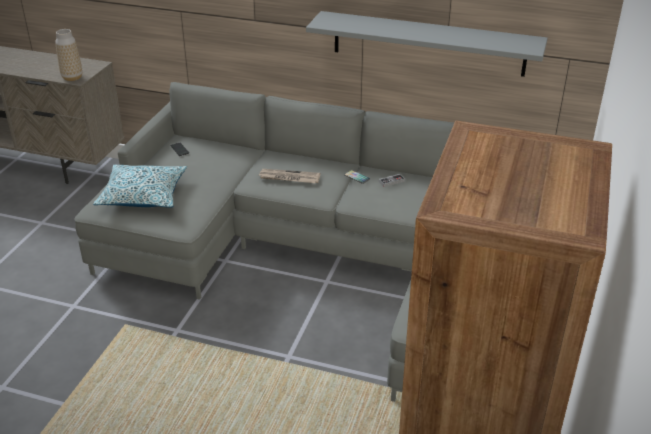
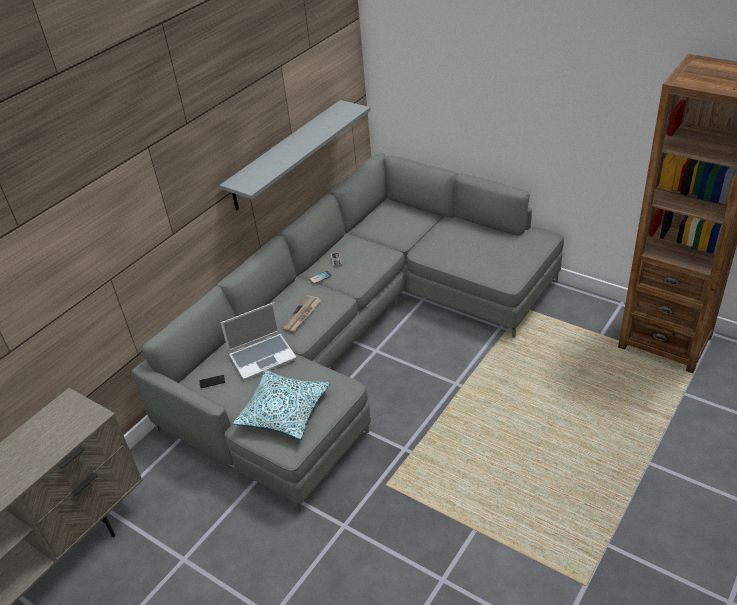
camera: 70 degrees left, 5 degrees up
(72, 77) = (88, 420): vase -> none
(219, 168) = (263, 356): none -> laptop

